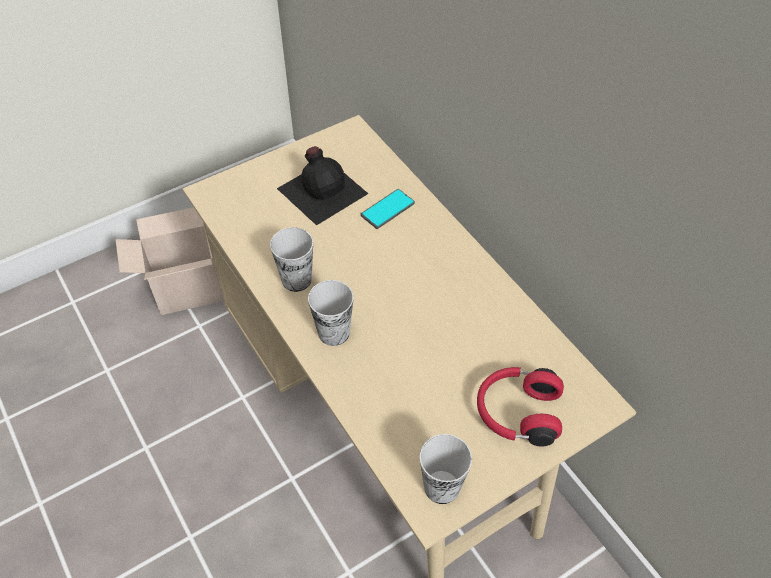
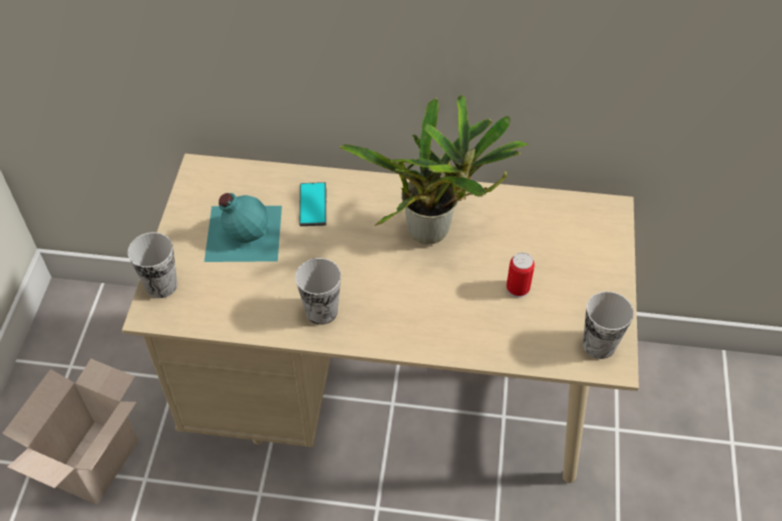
camera: 50 degrees left, 0 degrees up
(322, 189) = (242, 232): black bottle -> turquoise bottle
(333, 332) = (401, 320): cup -> cup (161, 285)
(441, 297) = (435, 232): none -> potted plant
(441, 389) = (517, 288): none -> can
(517, 413) = (577, 260): red headphones -> none

